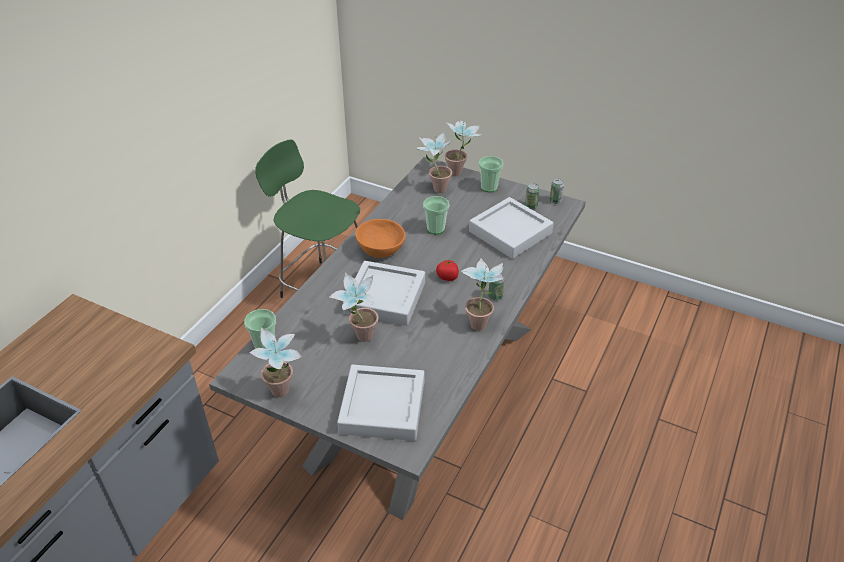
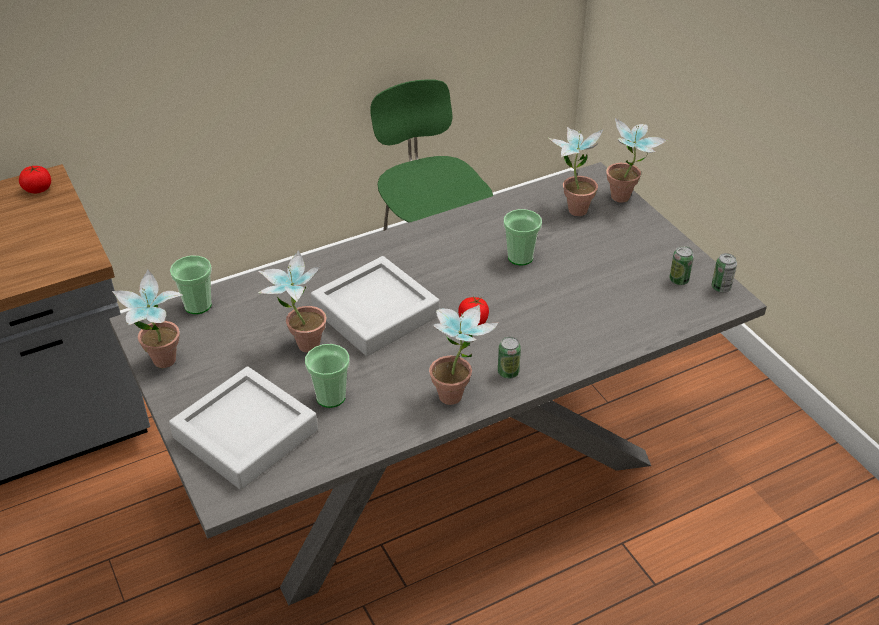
camera: 35 degrees right, 0 degrees up
(73, 318) = (38, 189): none -> tomato
(380, 249) = (428, 254): orange bowl -> none
(489, 187) = (645, 233): cup -> cup (331, 397)
(510, 232) = (612, 302): grey tray -> none

